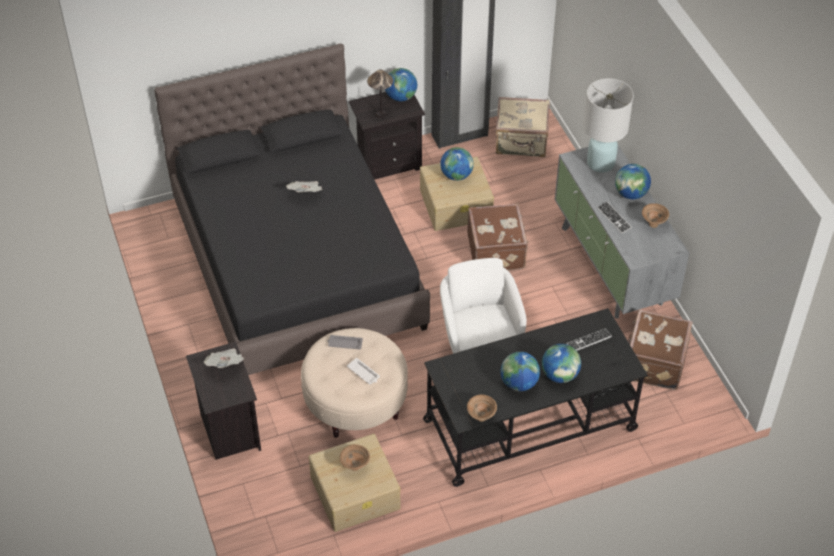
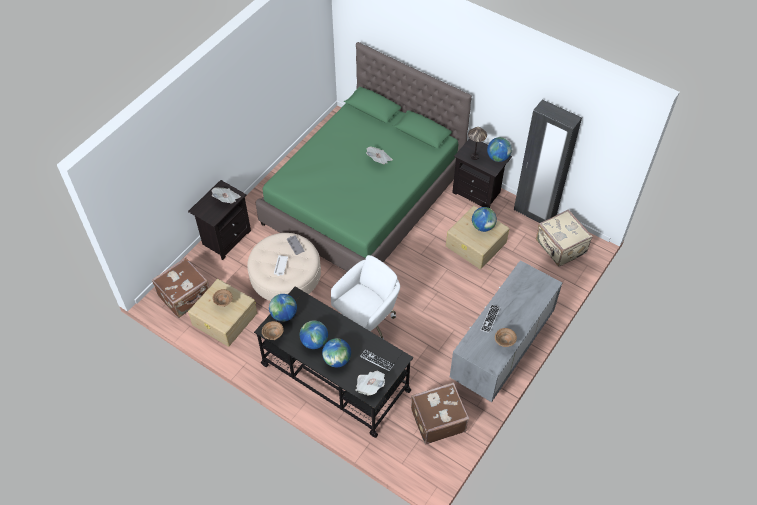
camera: 55 degrees right, 5 degrees up
(297, 263) = (364, 198): black bed -> green bed
(497, 251) = (457, 286): brown suitcase -> brown suitcase (185, 296)
(600, 163) = (533, 286): white table lamp -> none
(616, 364) = (369, 386): none -> newspaper
(631, 194) = (520, 317): globe -> globe (284, 315)

